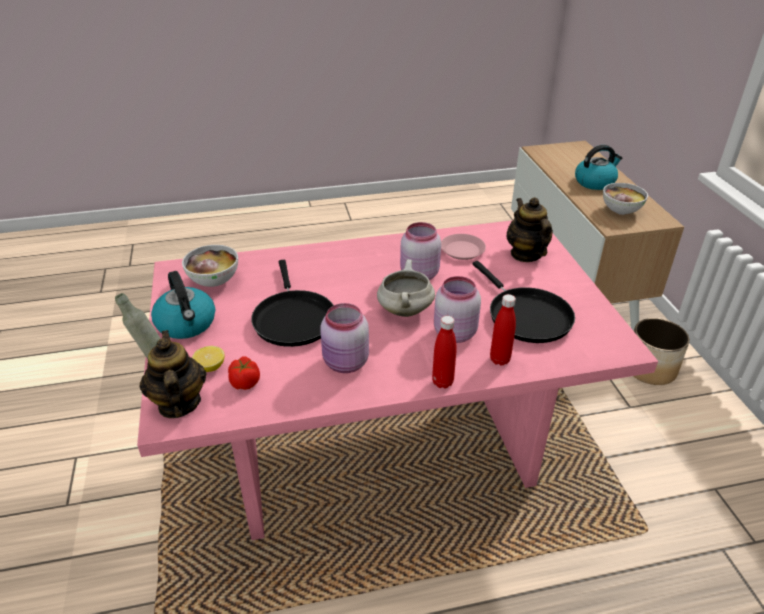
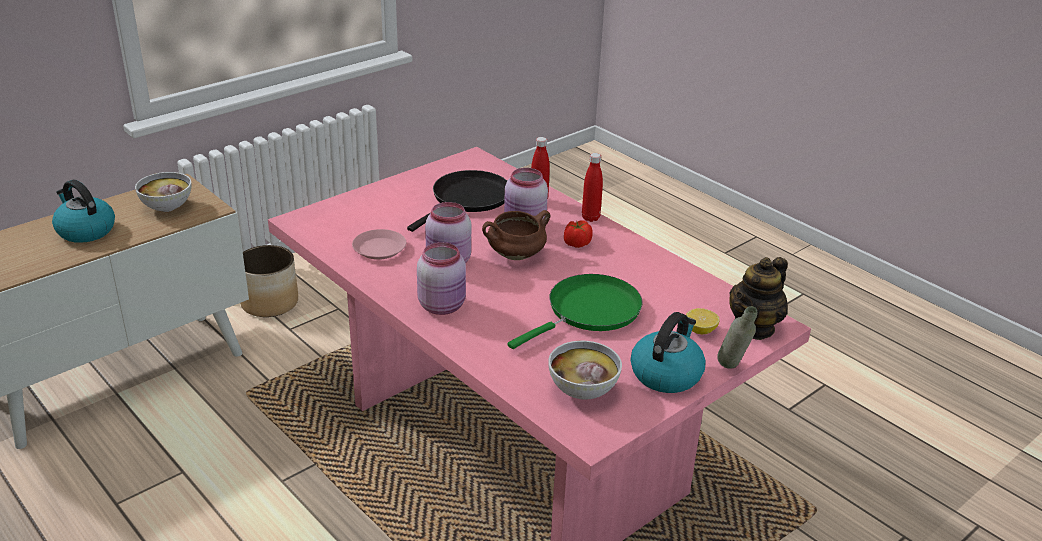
camera: 120 degrees left, 5 degrees down
(245, 382) = (694, 304): tomato -> tomato (577, 243)
(293, 318) = (589, 311): black frying pan -> green frying pan
(345, 363) = (617, 264): pink jar -> pink jar (443, 305)
(404, 310) = (515, 256): white cooking pot -> brown cooking pot
(526, 254) = (359, 214): teapot -> none

